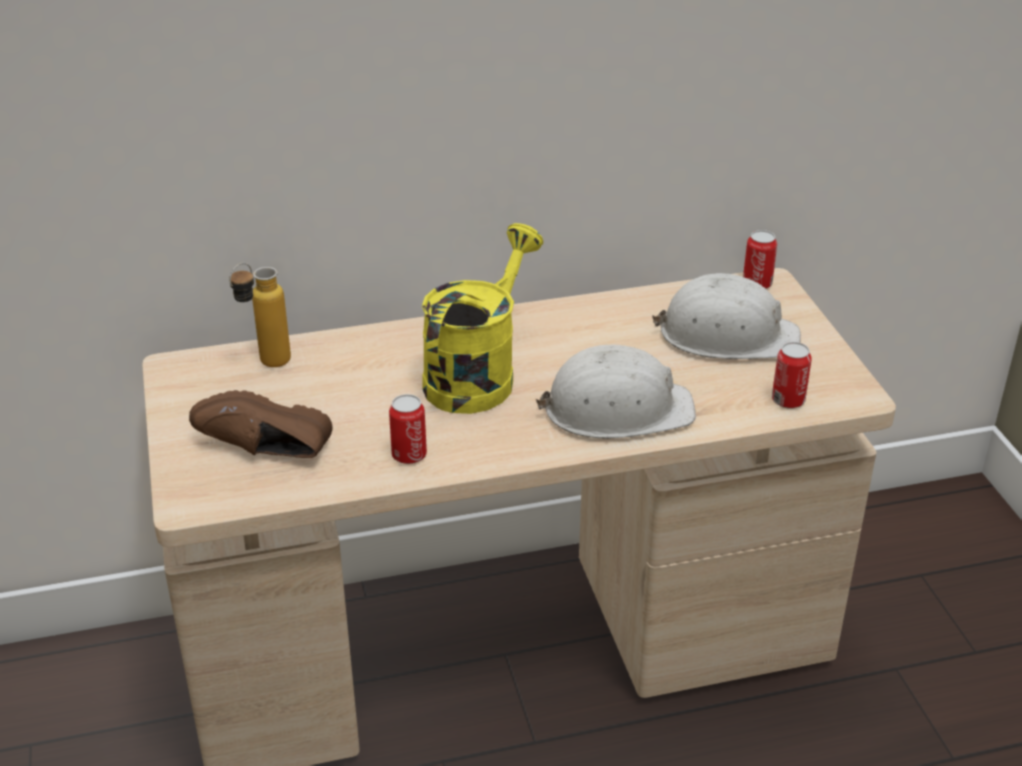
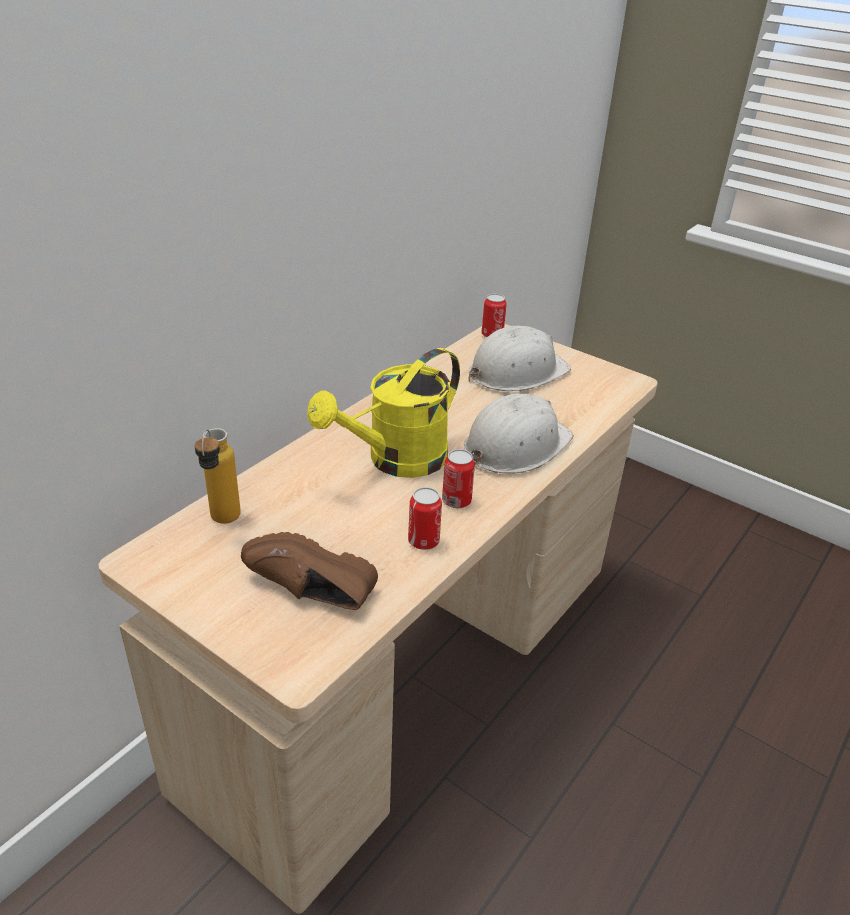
camera: 40 degrees left, 0 degrees up
(262, 452) = (308, 594): brown shoe -> brown shoe turned 45 degrees clockwise
(477, 374) = (396, 461): yellow watering can -> yellow watering can turned 120 degrees counterclockwise
(788, 400) = (600, 398): can -> can (456, 501)

